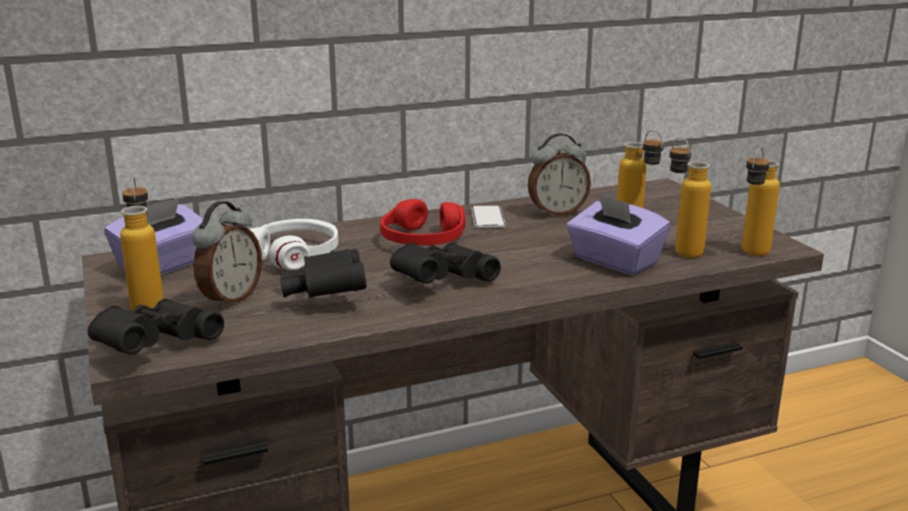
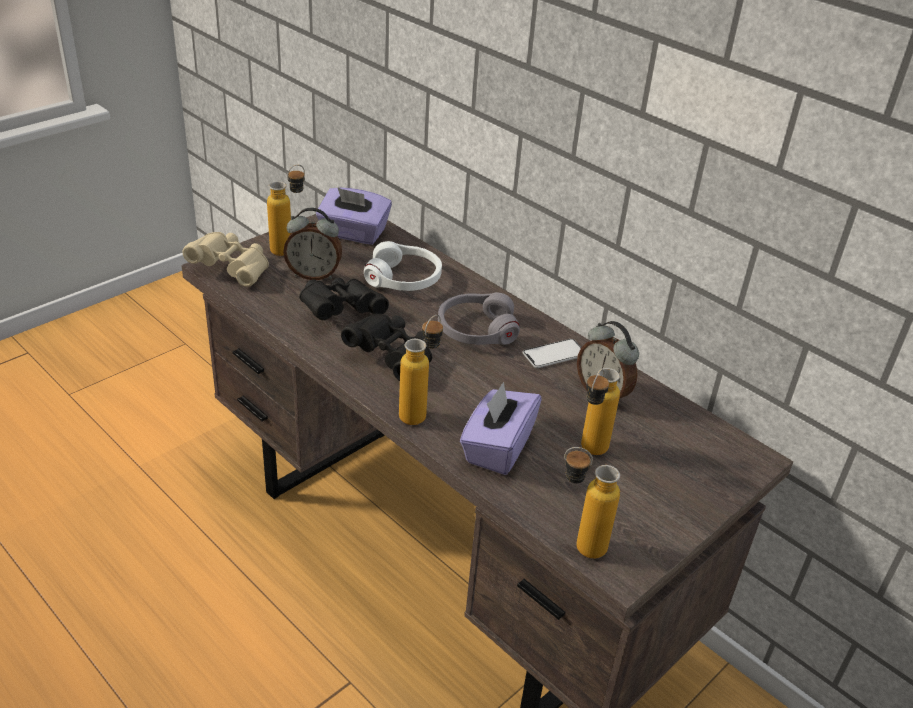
camera: 65 degrees right, 15 degrees up
(153, 347) = (232, 269): black binoculars -> beige binoculars
(422, 239) = (476, 330): red headphones -> grey headphones
(680, 249) = (558, 490): bottle -> bottle (419, 411)

